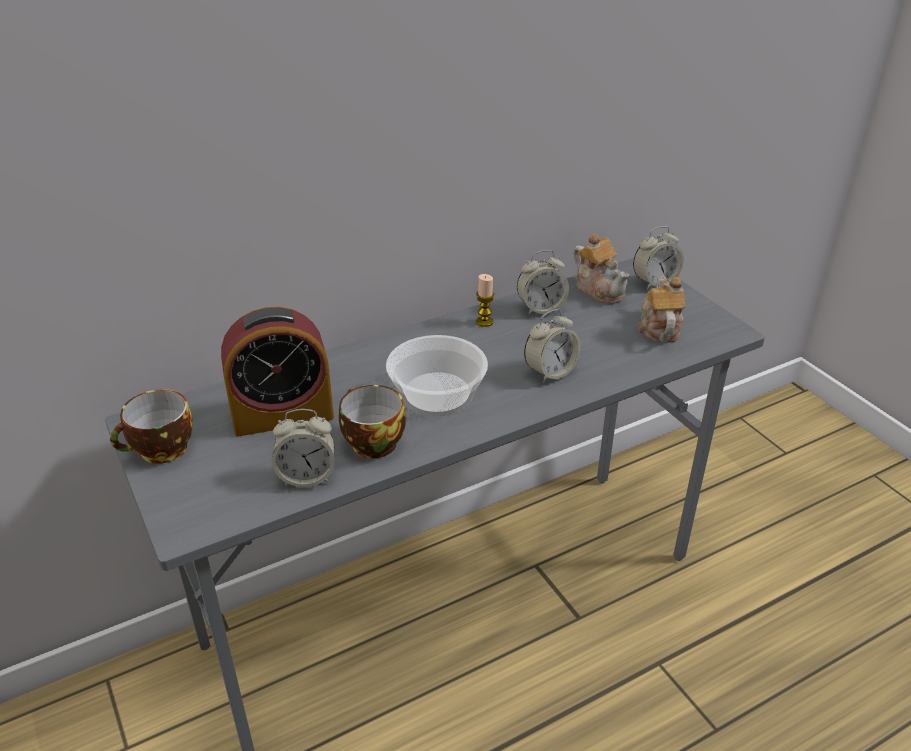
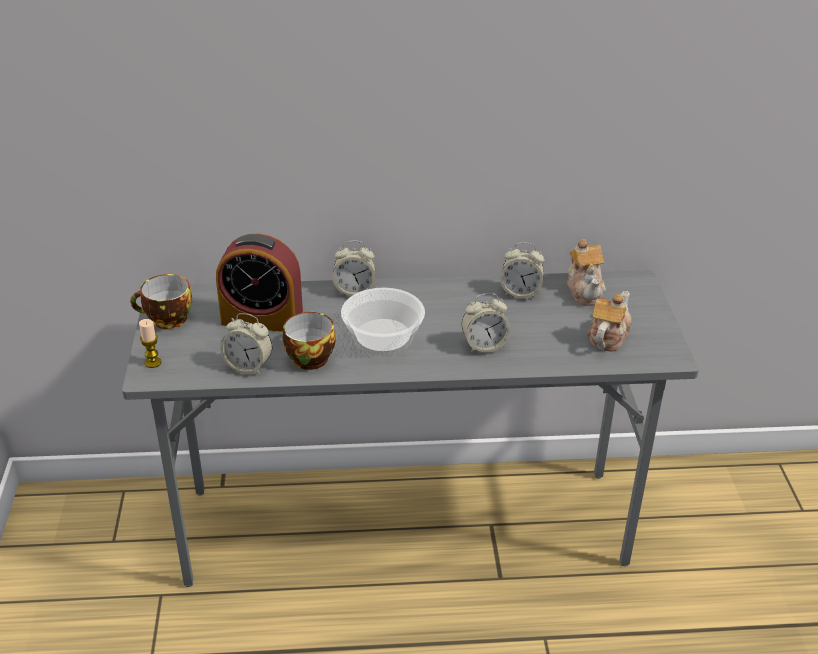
camera: 25 degrees right, 0 degrees up
(484, 322) = (465, 291): candle -> candle (153, 362)
(654, 283) = (640, 297): alarm clock -> alarm clock (354, 291)

